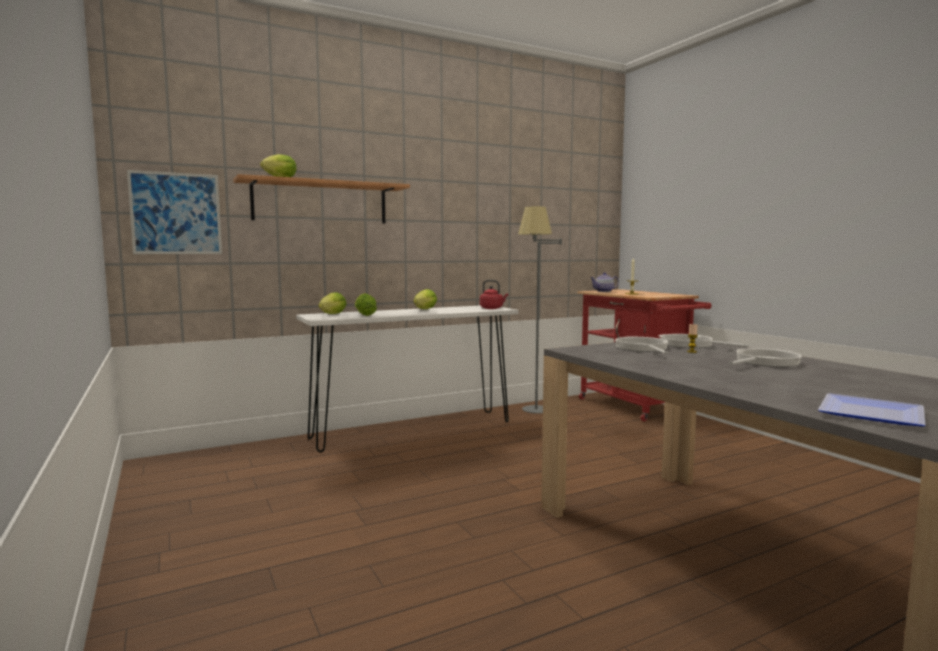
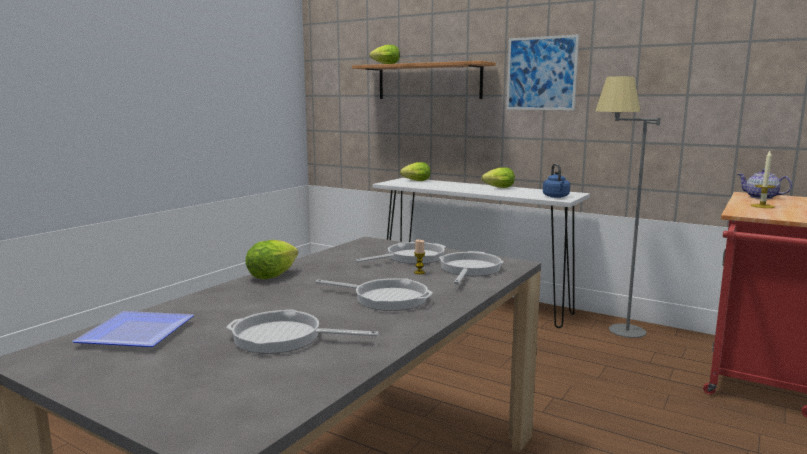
camera: 60 degrees right, 5 degrees up
(176, 213) = (338, 95): picture -> picture (541, 73)
(364, 315) = (427, 185): lettuce -> lettuce (275, 275)
(492, 308) = (556, 197): red kettle -> blue kettle
(869, 385) = (284, 338): none -> frying pan

